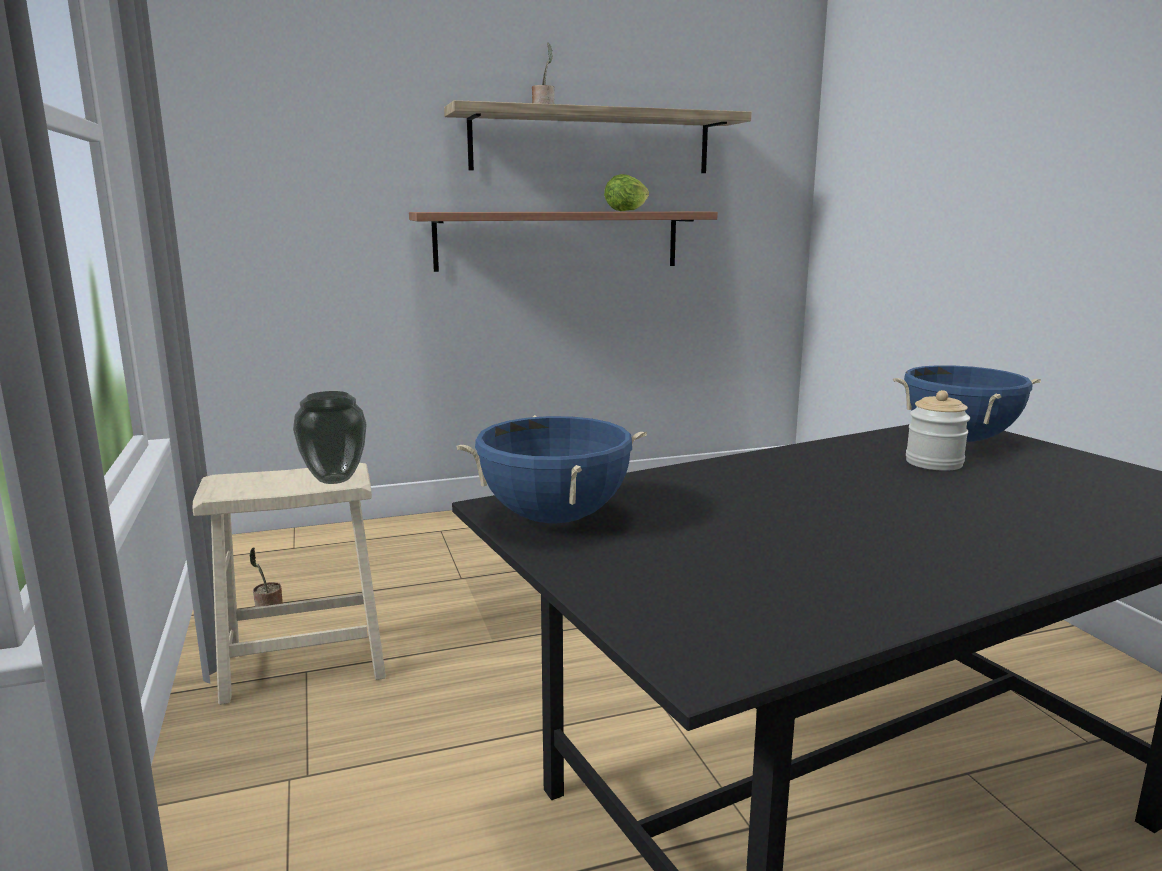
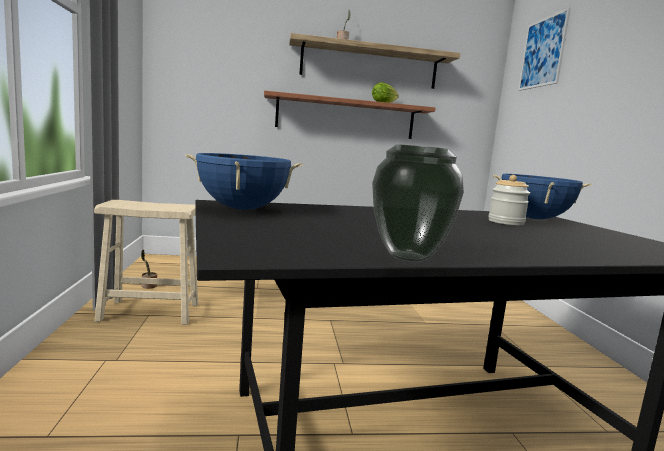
camera: 10 degrees right, 5 degrees down
(335, 480) = (175, 207): vase -> vase (410, 257)
(892, 108) = (542, 52): none -> picture

